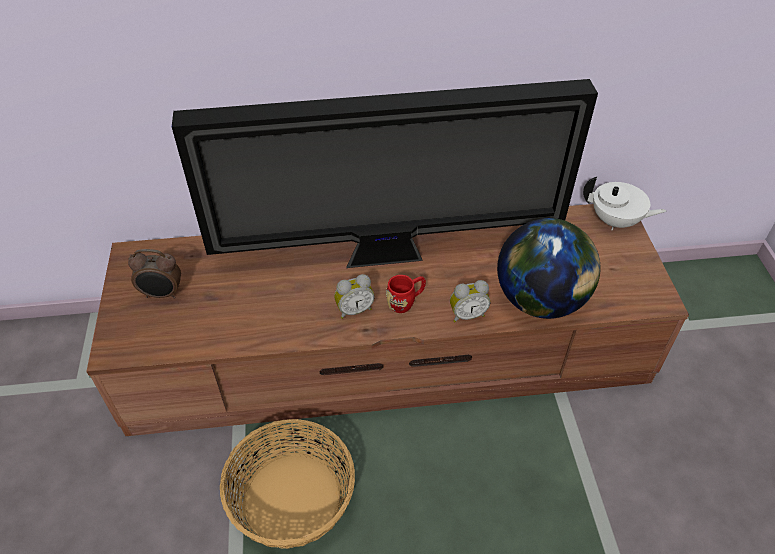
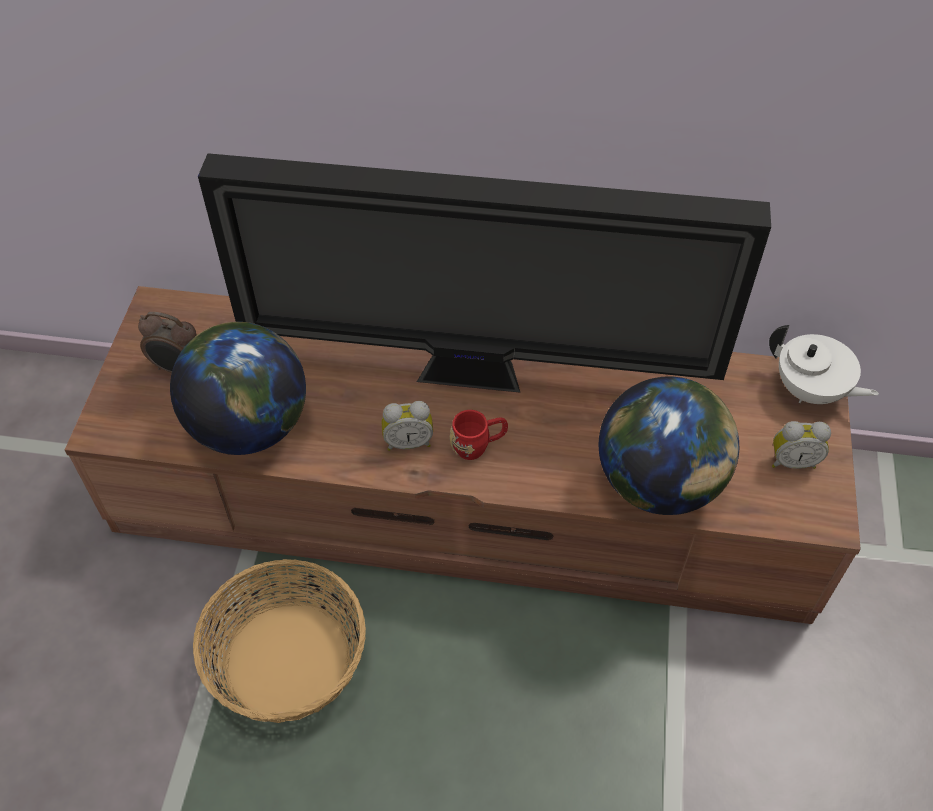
camera: 15 degrees right, 5 degrees up
(230, 323) = (249, 426): none -> globe
(467, 314) = (552, 481): alarm clock -> alarm clock (792, 461)

